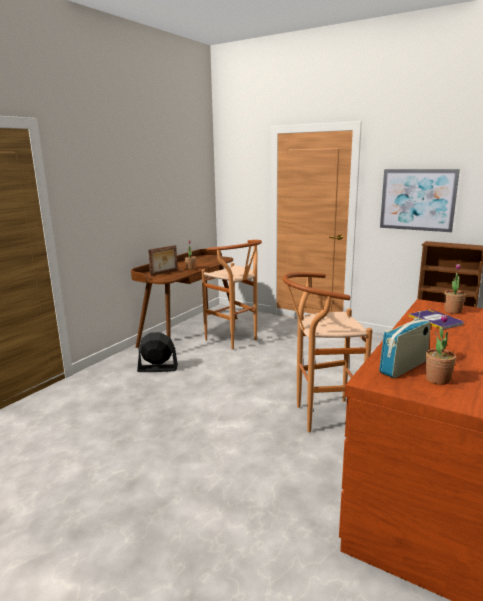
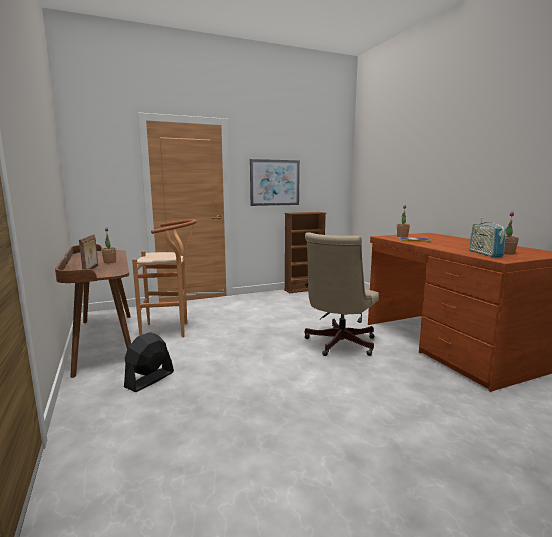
camera: 55 degrees left, 5 degrees down
(321, 417) = (338, 344): brown stool -> beige office chair

